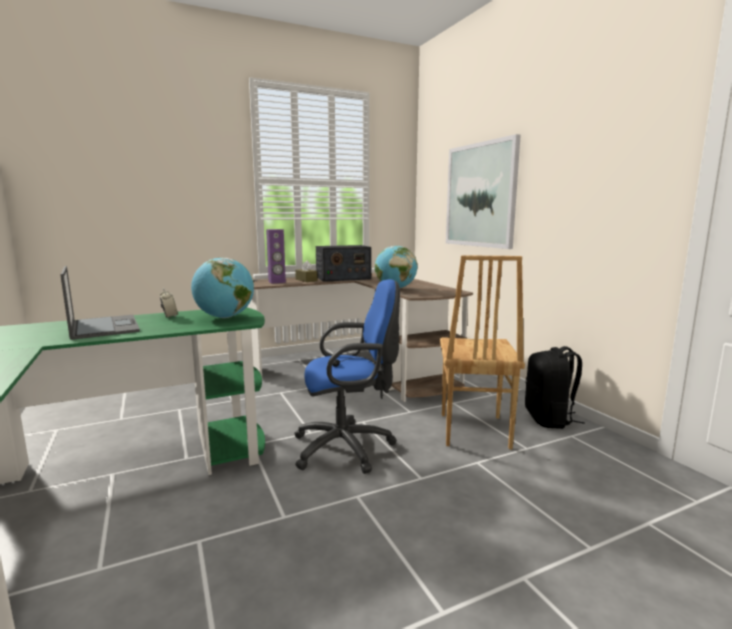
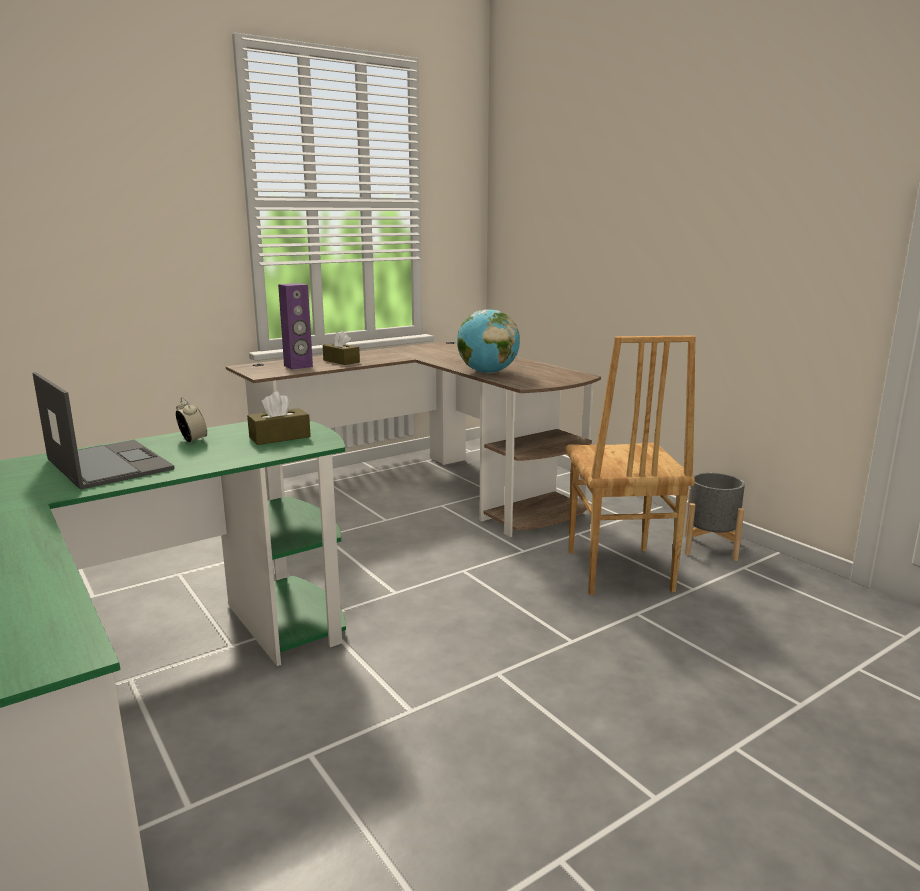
camera: 10 degrees left, 5 degrees up
(225, 317) = (280, 437): globe -> brown tissue box
(343, 278) = (394, 355): radio -> none
(348, 448) = (459, 609): blue office chair -> none
(480, 195) = (597, 228): picture -> none
(549, 419) = (710, 547): black backpack -> grey planter

